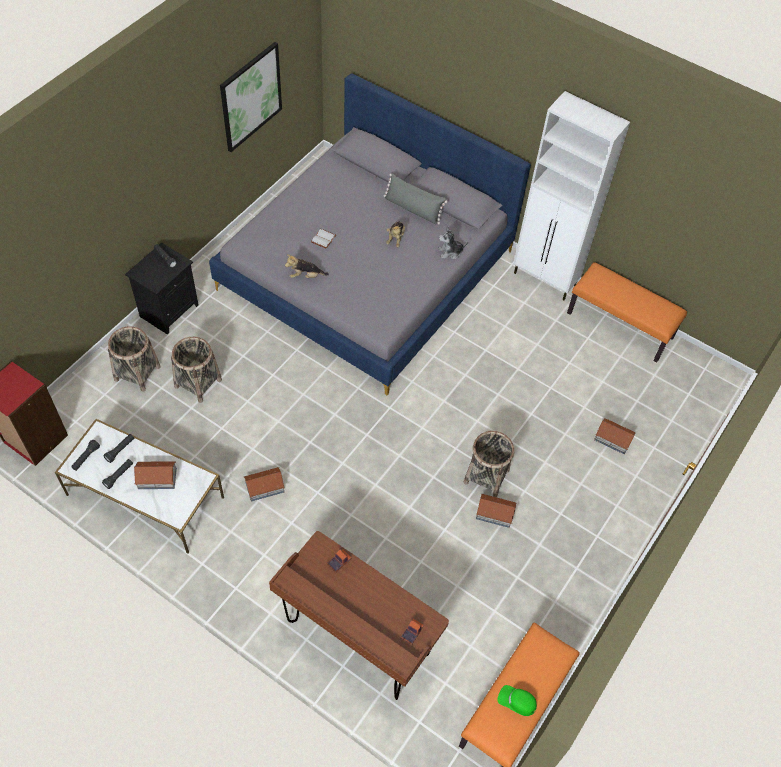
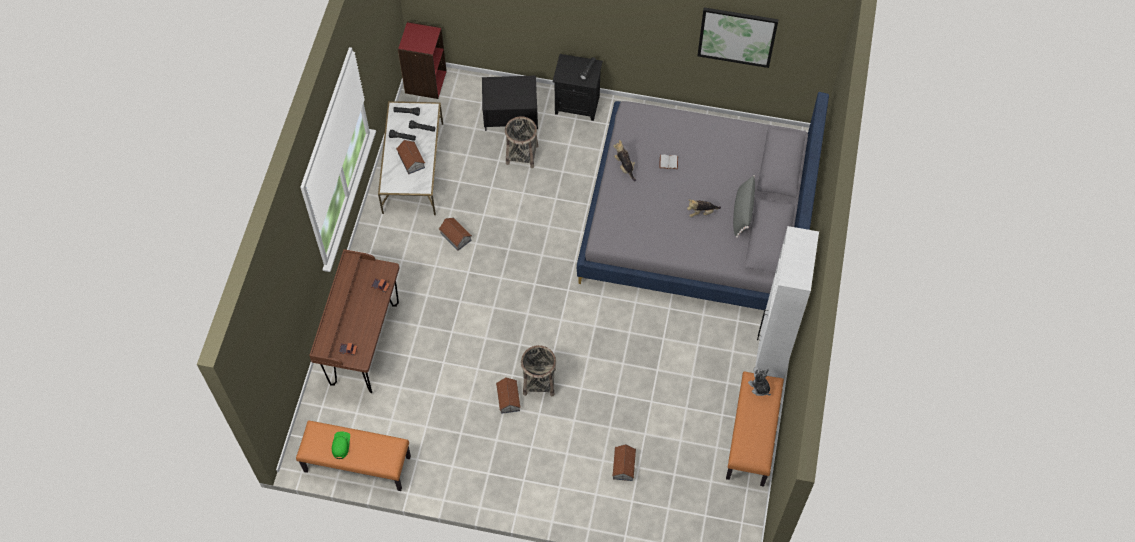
camera: 70 degrees right, 5 degrees up
(137, 373) = (510, 113): basket -> black storage box
(450, 252) = (710, 257): plush toy -> plush toy (759, 387)

